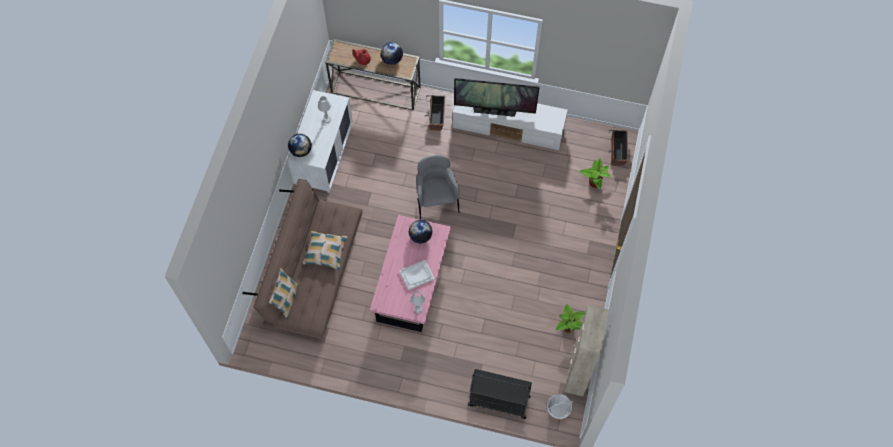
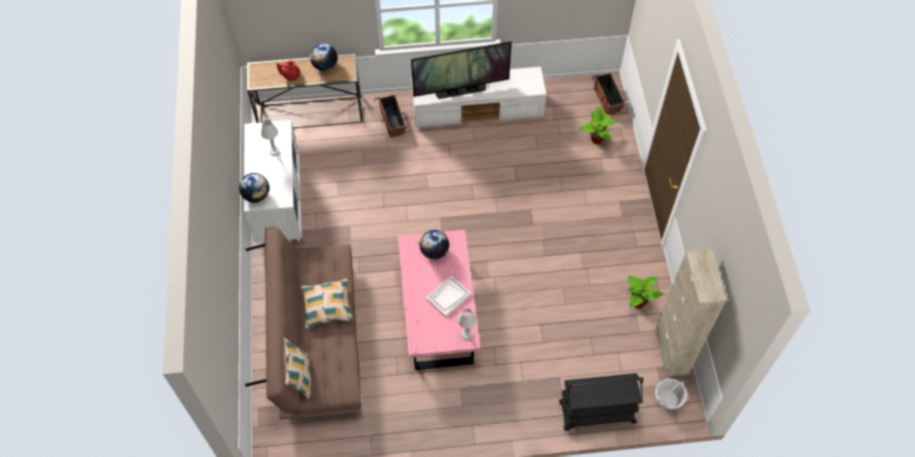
camera: 20 degrees left, 5 degrees down
(436, 200) = (429, 211): grey armchair -> none

